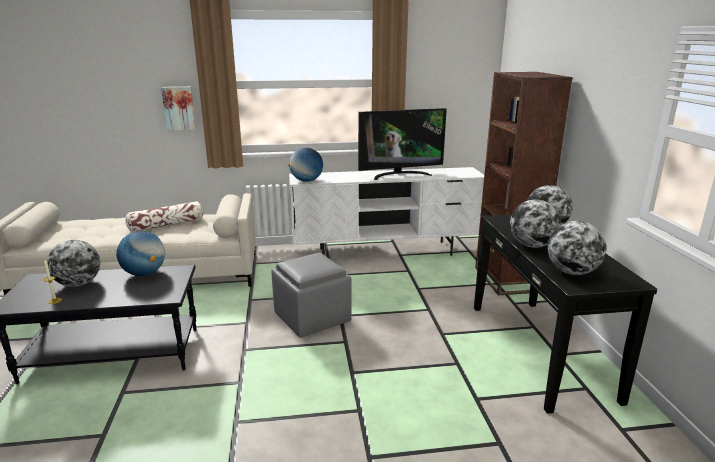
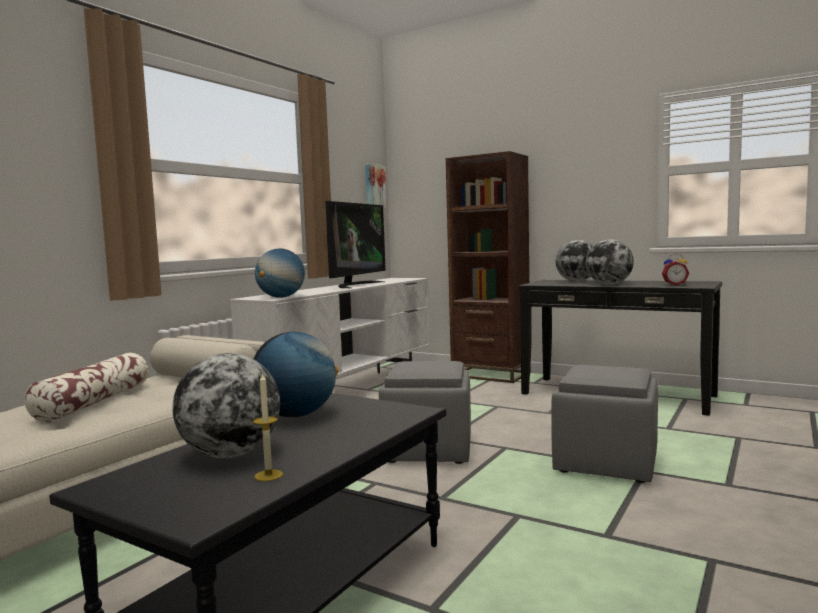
camera: 50 degrees left, 15 degrees down
(179, 108) = (46, 196): picture -> picture (374, 187)
(359, 389) = (607, 462): none -> grey ottoman
(572, 272) = (674, 285): globe -> alarm clock

